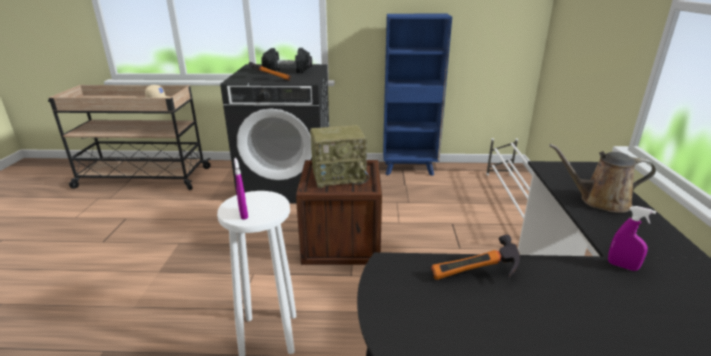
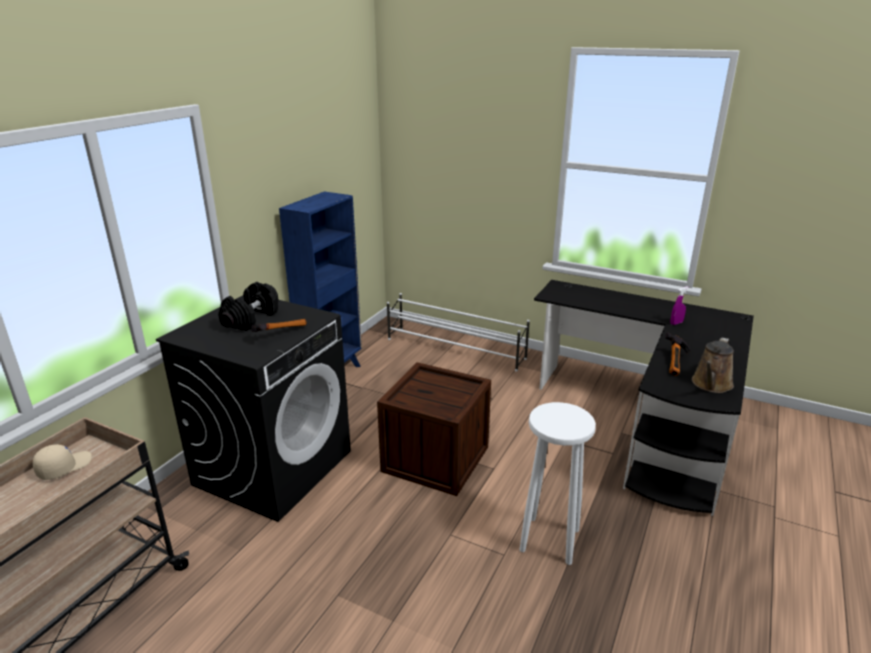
camera: 65 degrees left, 0 degrees up
(243, 214) = (575, 426): purple spray bottle -> none
(339, 176) = (430, 392): radio -> none
(600, 201) = (606, 300): brown watering can -> brown watering can (711, 385)

